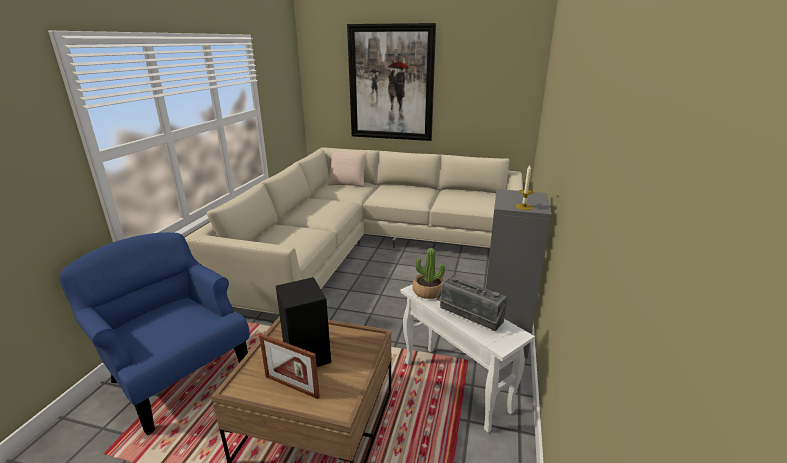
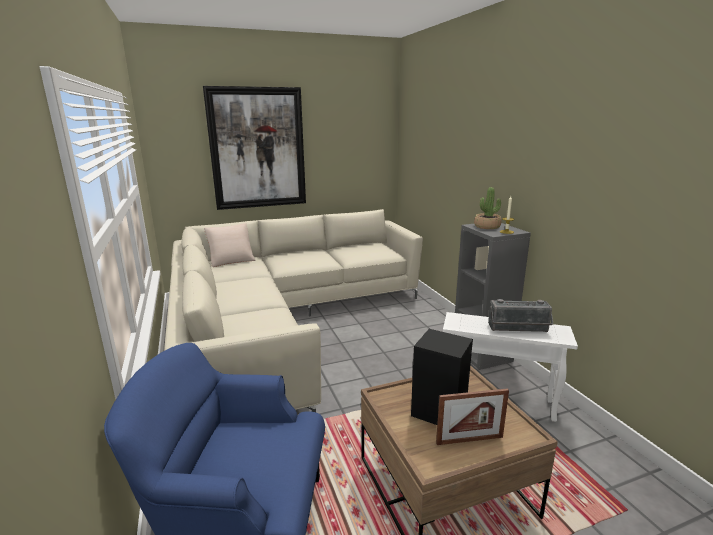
camera: 35 degrees left, 5 degrees down
(428, 291) = (464, 323): potted plant -> potted plant (487, 226)

